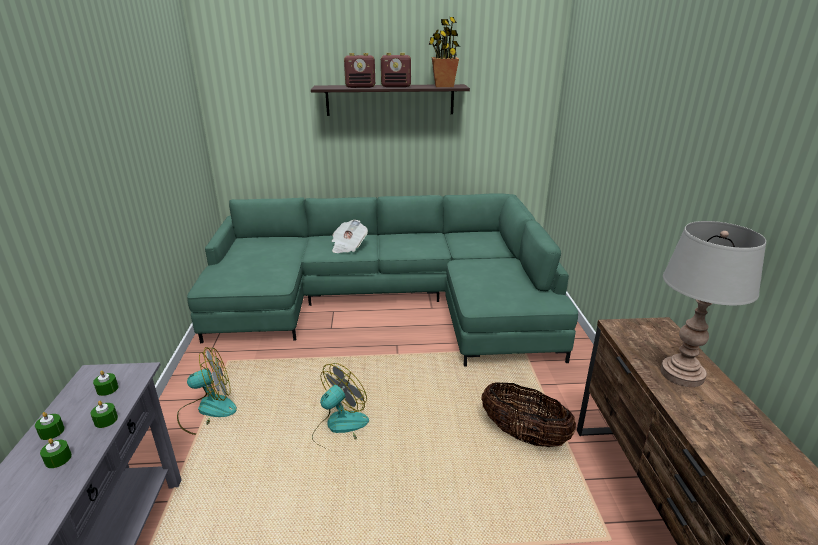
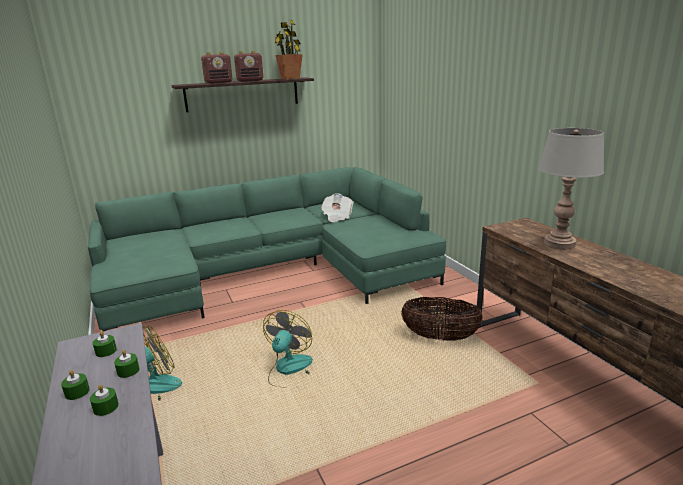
camera: 20 degrees left, 5 degrees down
(348, 246) = (228, 228): newspaper -> newspaper (337, 216)

